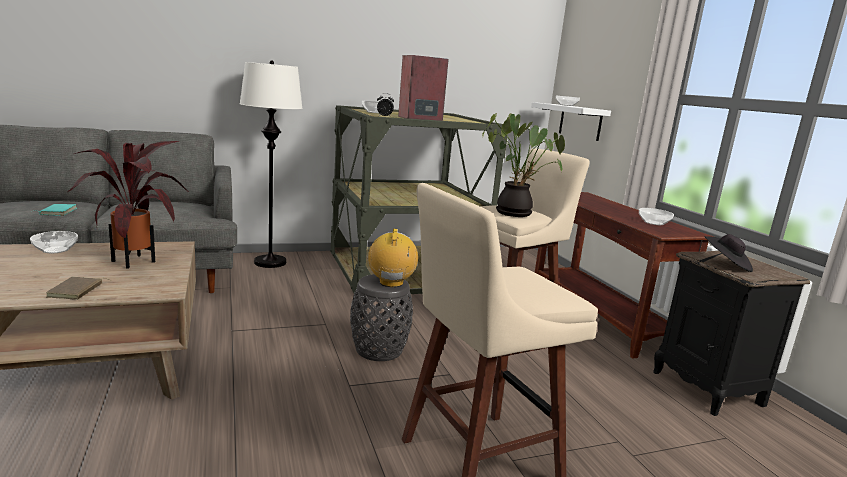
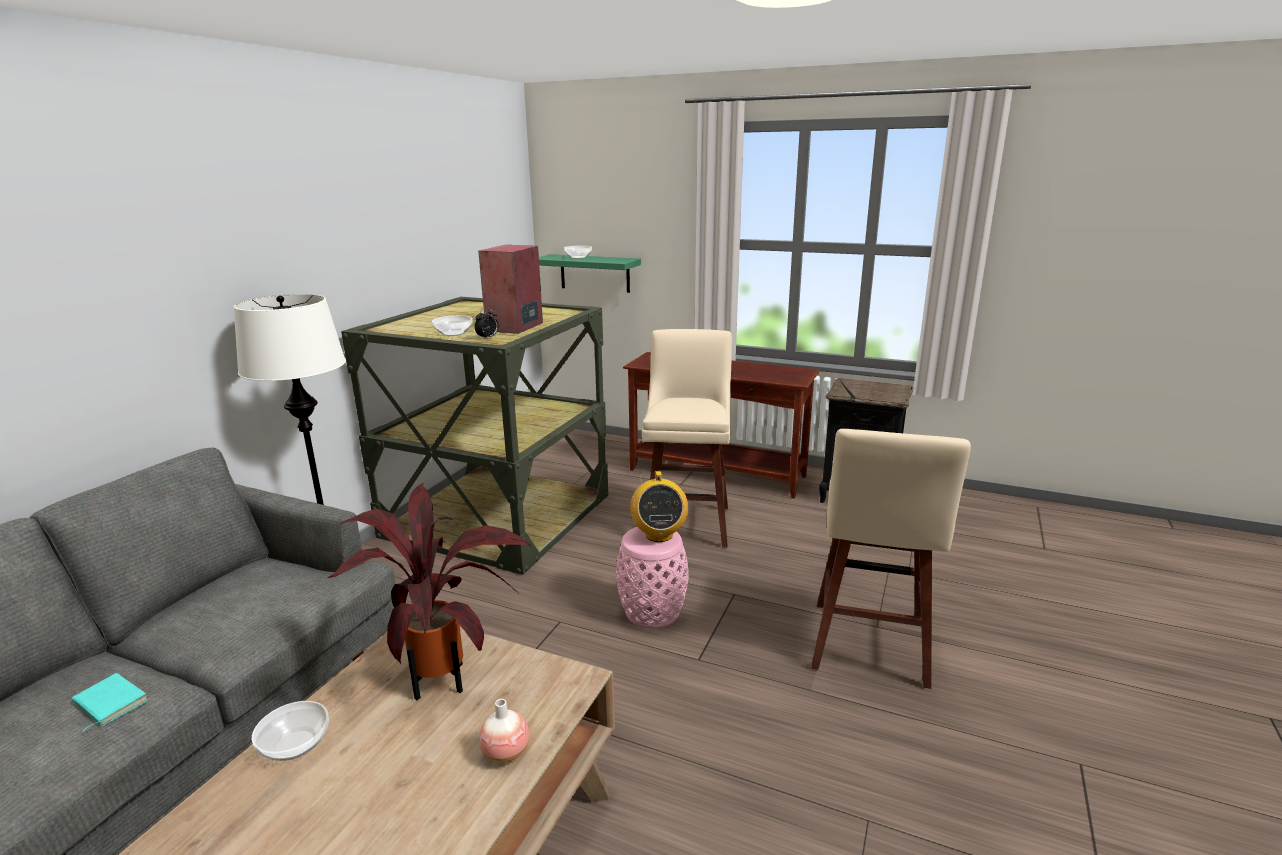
camera: 45 degrees left, 5 degrees up
(77, 291) = (505, 752): brown book -> vase
(379, 350) = (652, 612): grey stool -> pink stool
(391, 283) = (659, 535): radio -> radio turned 135 degrees counterclockwise
(515, 213) = (694, 407): potted plant -> none
(580, 122) = (594, 273): white shelf -> green shelf
(654, 223) = (767, 371): bowl -> none
(726, 264) = (868, 394): black hat -> none

